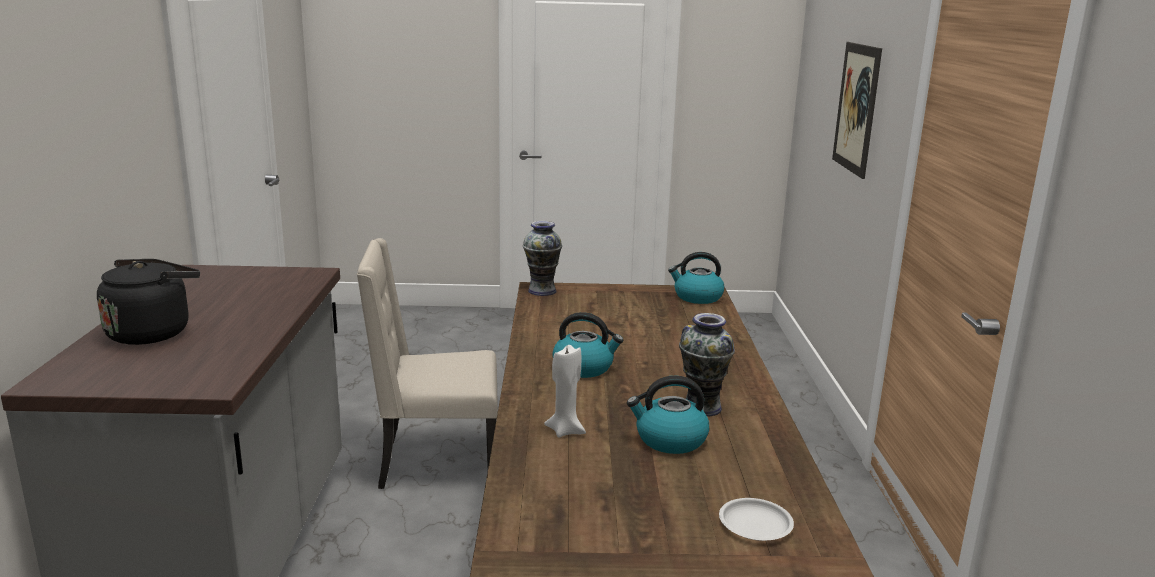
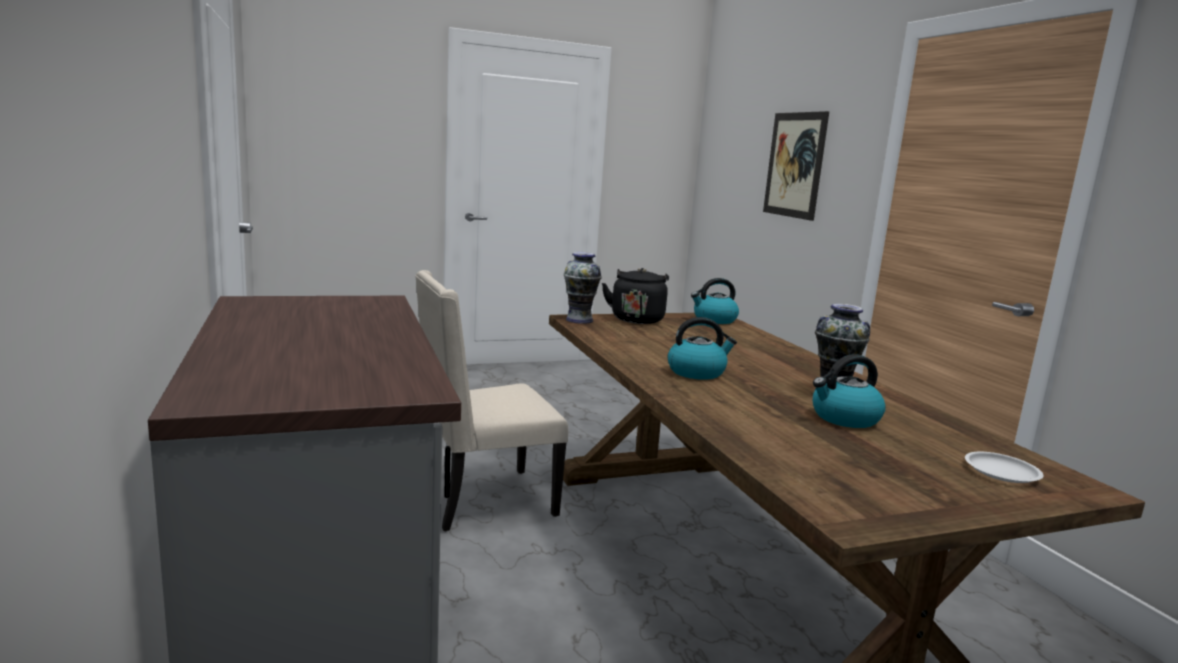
camera: 20 degrees left, 5 degrees down
(152, 332) = (272, 351): black kettle -> black kettle (637, 319)
(565, 430) = (751, 419): white candle -> none

